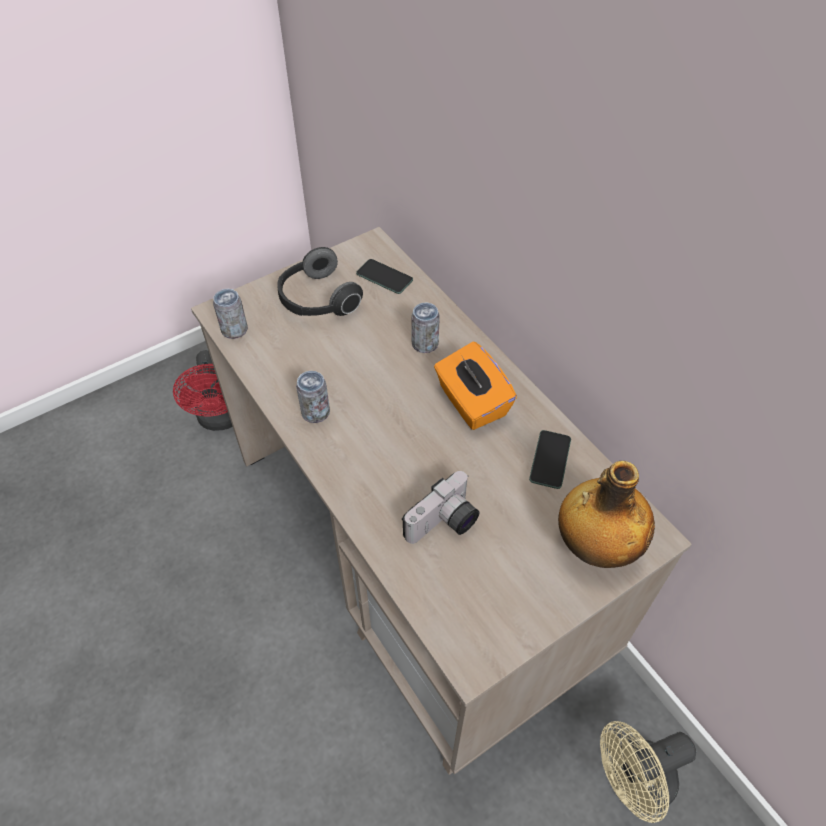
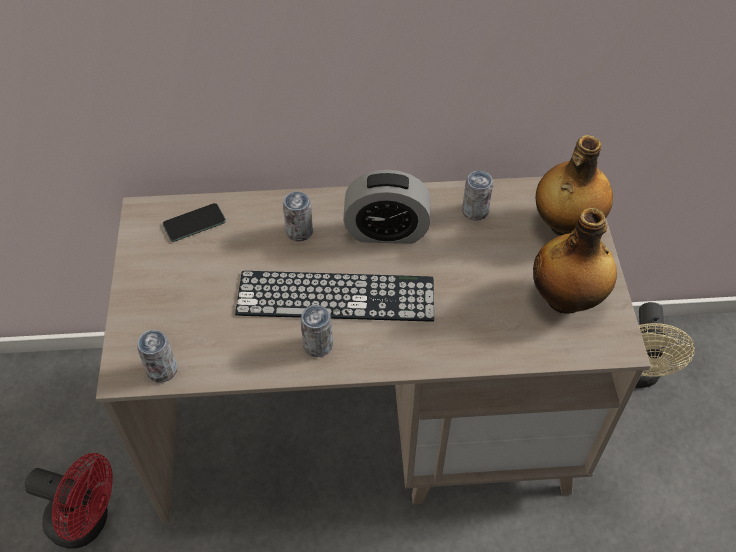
camera: 60 degrees left, 0 degrees up
(317, 300) = (180, 286): headphones -> none
(374, 400) = (336, 296): none -> keyboard
(444, 524) = (493, 306): camera -> none
(471, 402) = (386, 231): orange tissue box -> alarm clock
(497, 586) = (566, 299): none -> bottle
(550, 459) = (475, 211): phone -> can

